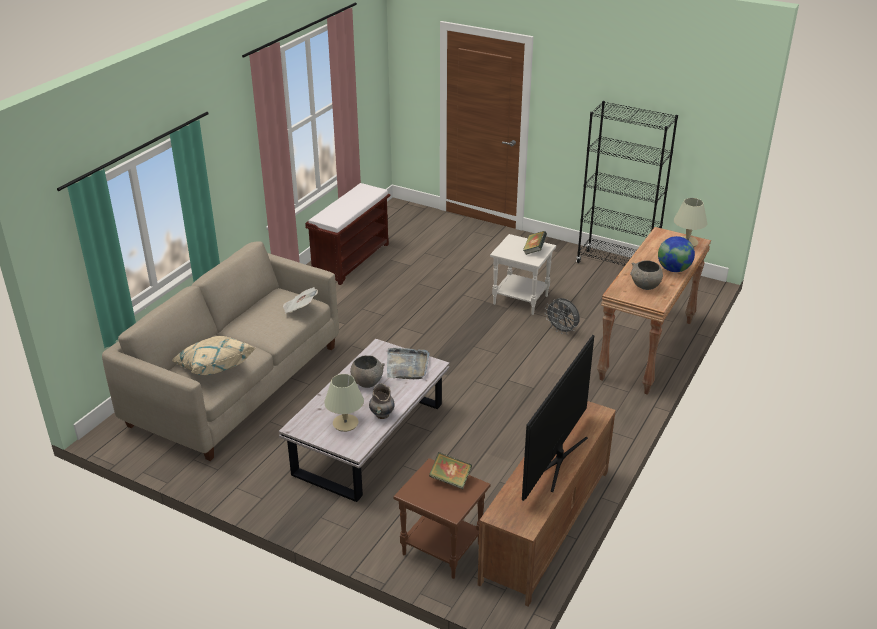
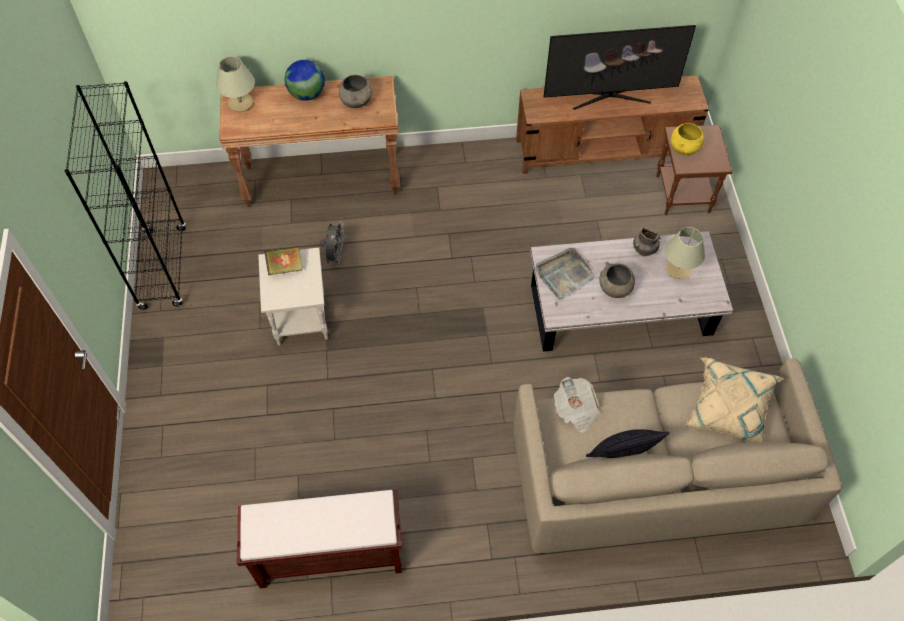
camera: 125 degrees left, 25 degrees up
(250, 312) = (621, 456): none -> pillow
(450, 480) = (684, 149): book -> yellow bowl

